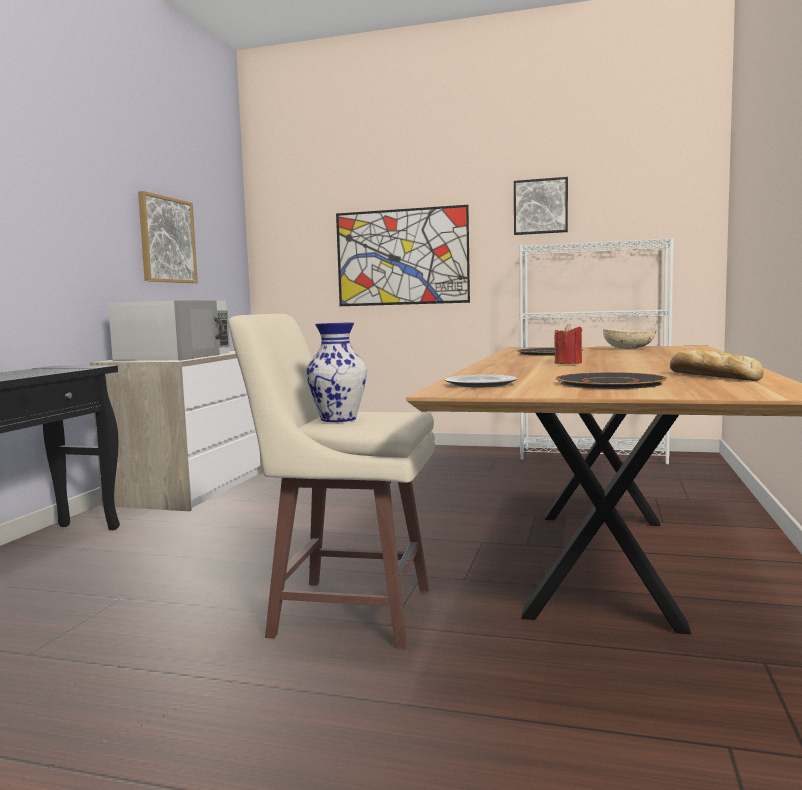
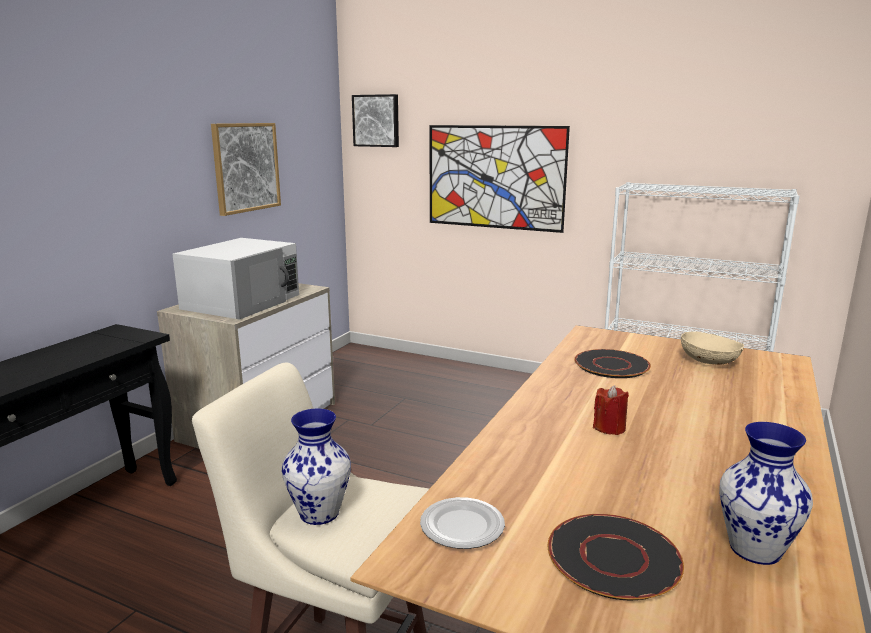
camera: 10 degrees right, 10 degrees up
(540, 206) = (650, 134): picture -> picture (376, 120)
(711, 376) = (753, 548): bread -> vase

